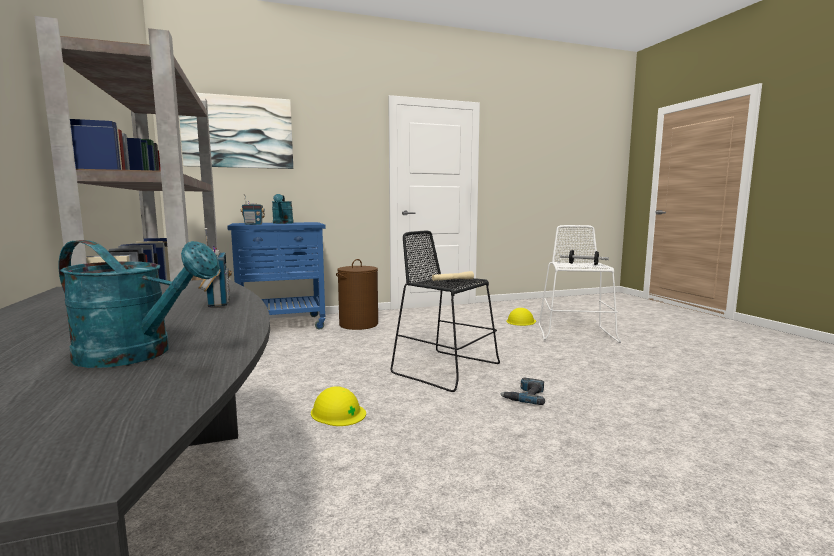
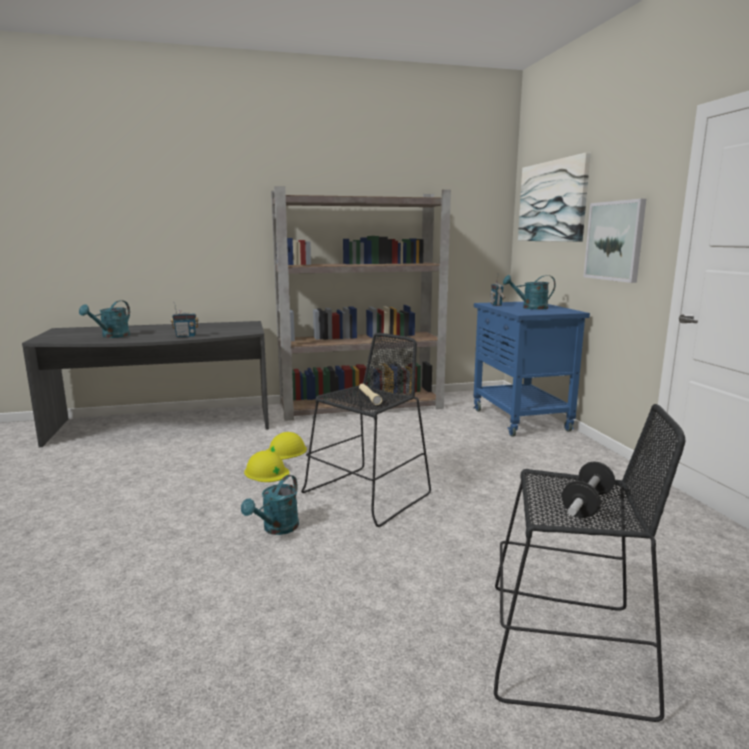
camera: 95 degrees right, 5 degrees up
(332, 169) = (615, 241): none -> picture
(359, 324) = (542, 453): brown laundry basket -> none
(521, 321) = (643, 591): yellow hard hat -> yellow hard hat (266, 472)
(524, 396) = (276, 529): power drill -> turquoise watering can
(576, 334) = (563, 649): white stool -> black stool

